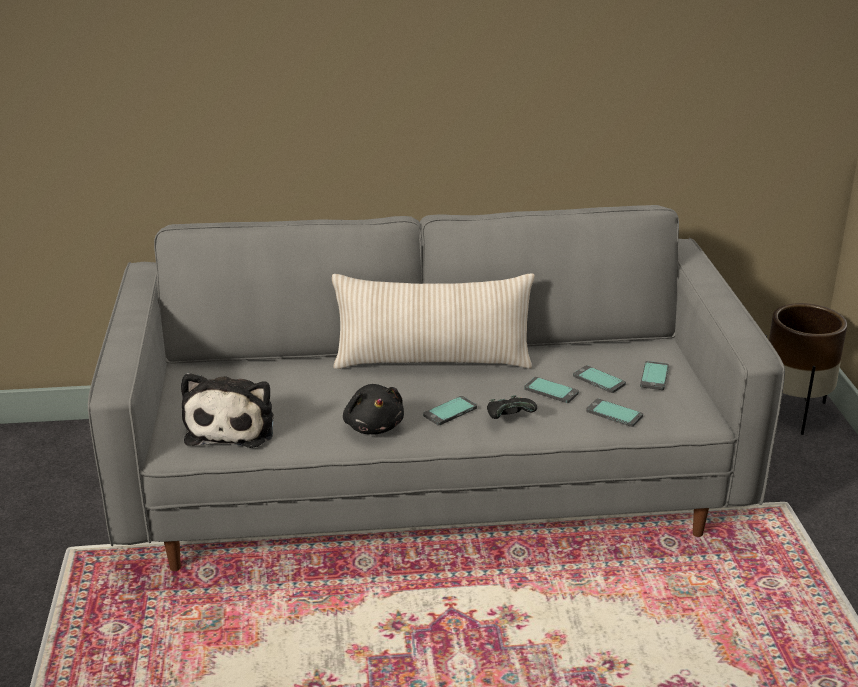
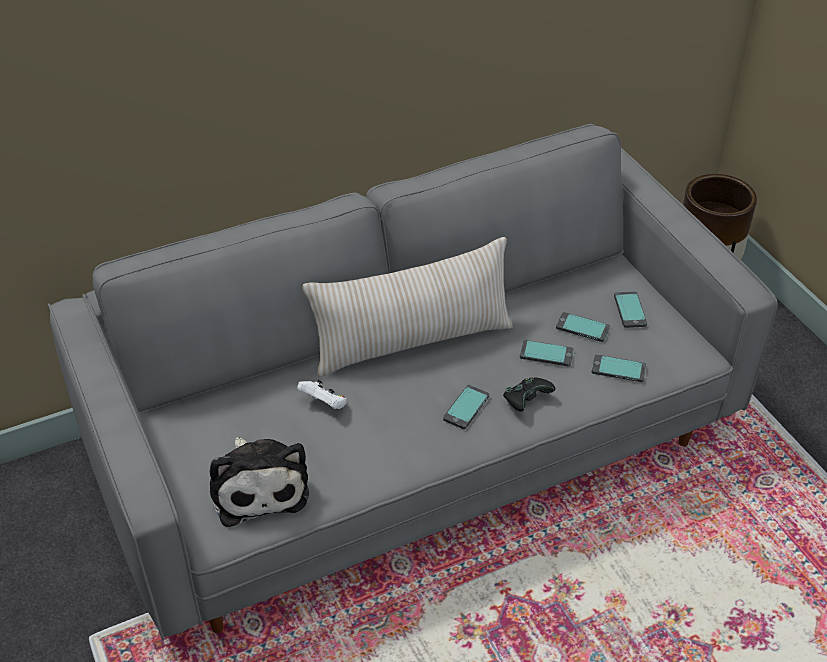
camera: 20 degrees left, 15 degrees up
(326, 386) = (324, 404): none -> white game controller
(373, 426) = (402, 447): black plush toy -> none

